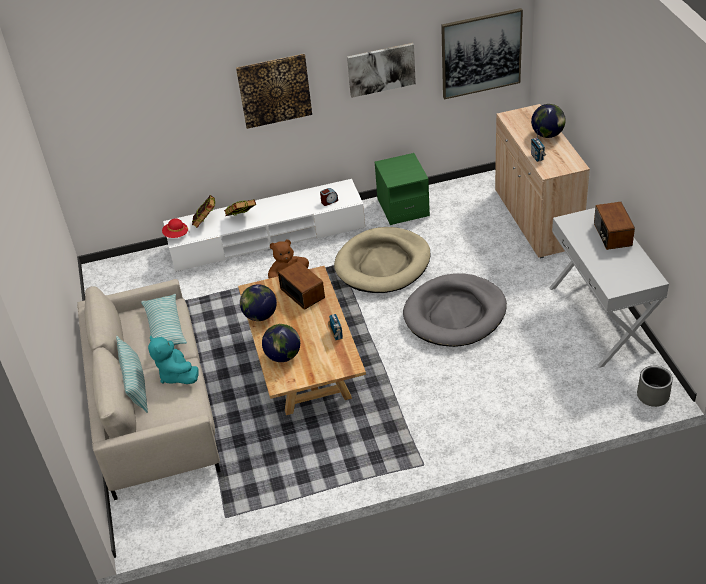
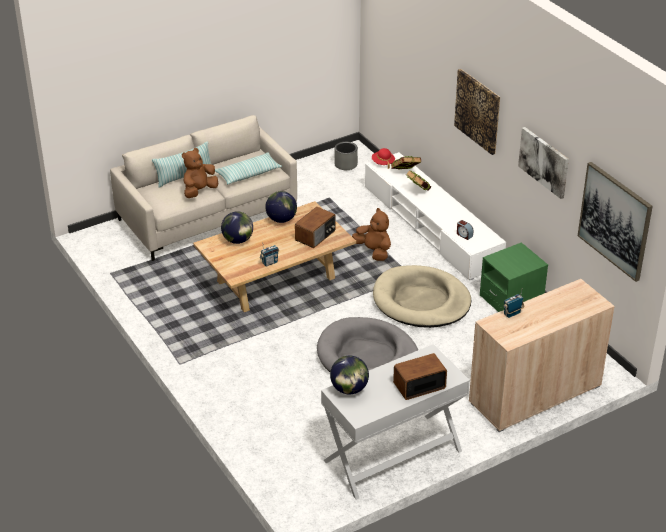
camera: 70 degrees right, 5 degrees down
(176, 375) = (199, 191): turquoise plush toy -> brown plush toy
(547, 135) = (556, 316): globe -> globe (349, 389)
(653, 396) = (295, 500): grey planter -> grey planter (345, 165)

